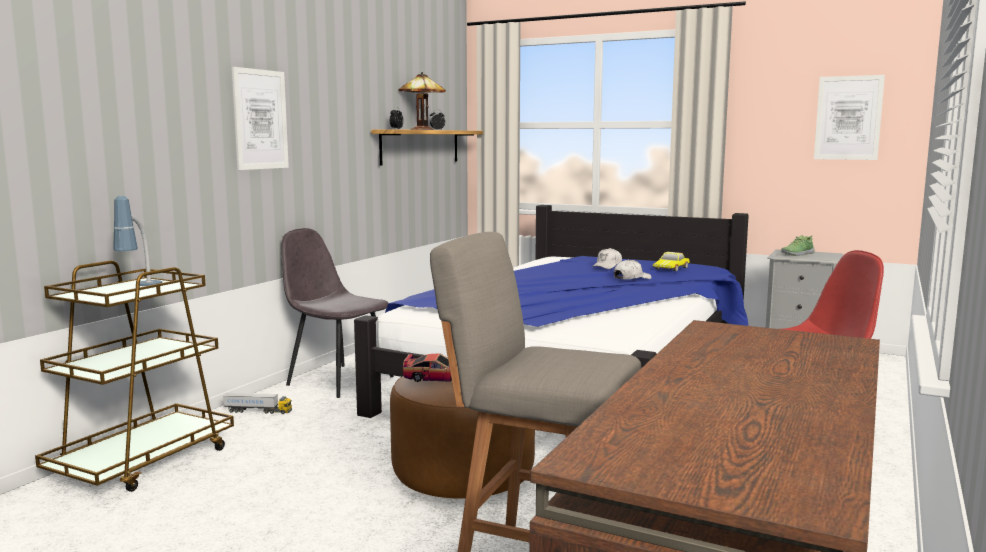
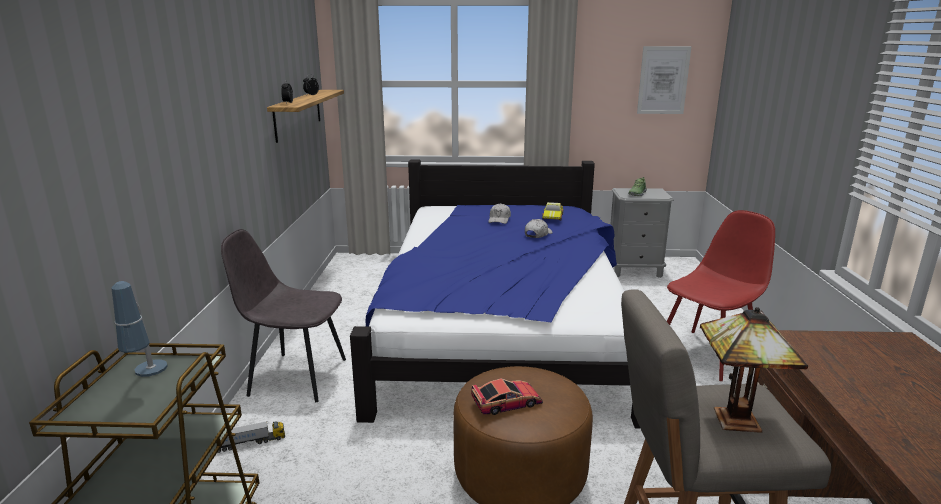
camera: 25 degrees left, 10 degrees up
(260, 119) = (188, 122): picture -> none
(422, 129) = (305, 99): table lamp -> table lamp (733, 418)

